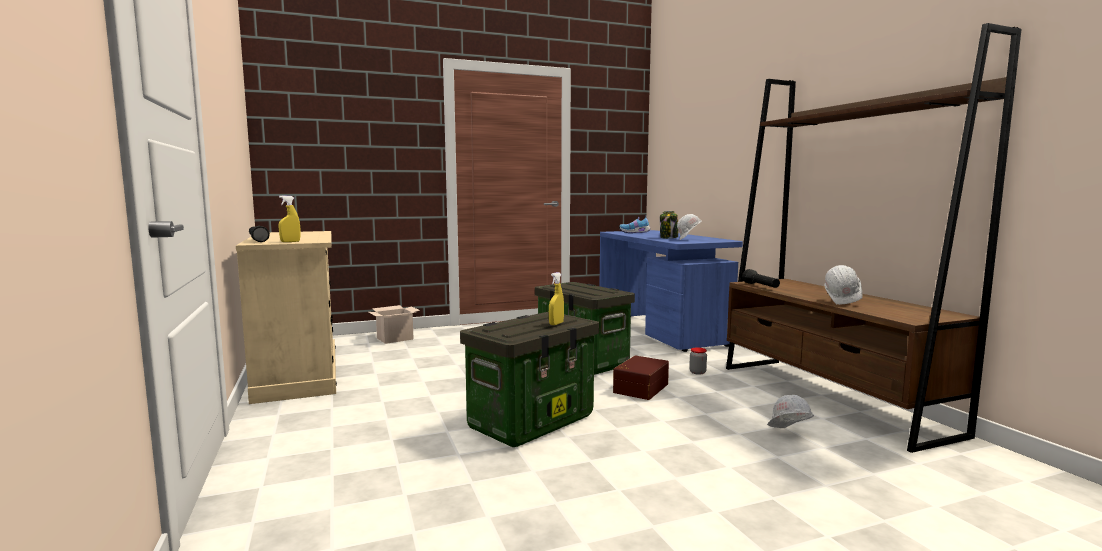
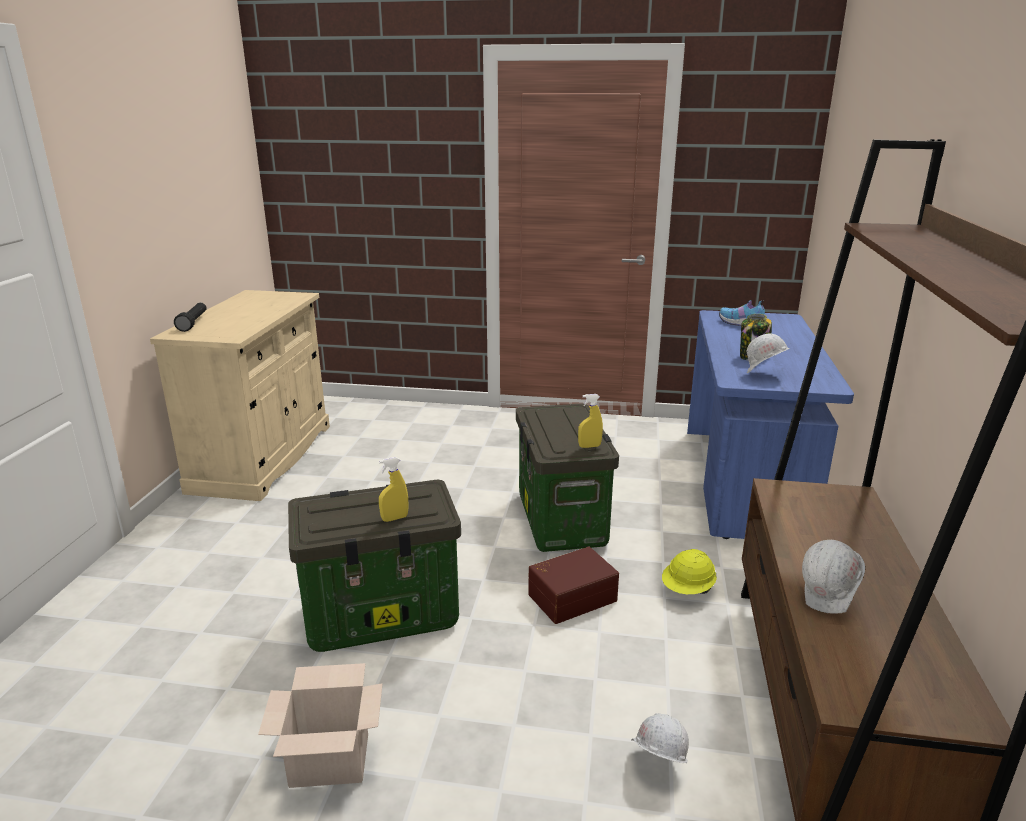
camera: 30 degrees right, 15 degrees up
(290, 242) = (207, 335): yellow spray bottle -> yellow spray bottle (589, 446)
(395, 338) = (406, 418): cardboard box -> cardboard box (332, 759)
(697, 372) = (688, 590): jar -> yellow hard hat
(761, 286) = (779, 506): black flashlight -> none

